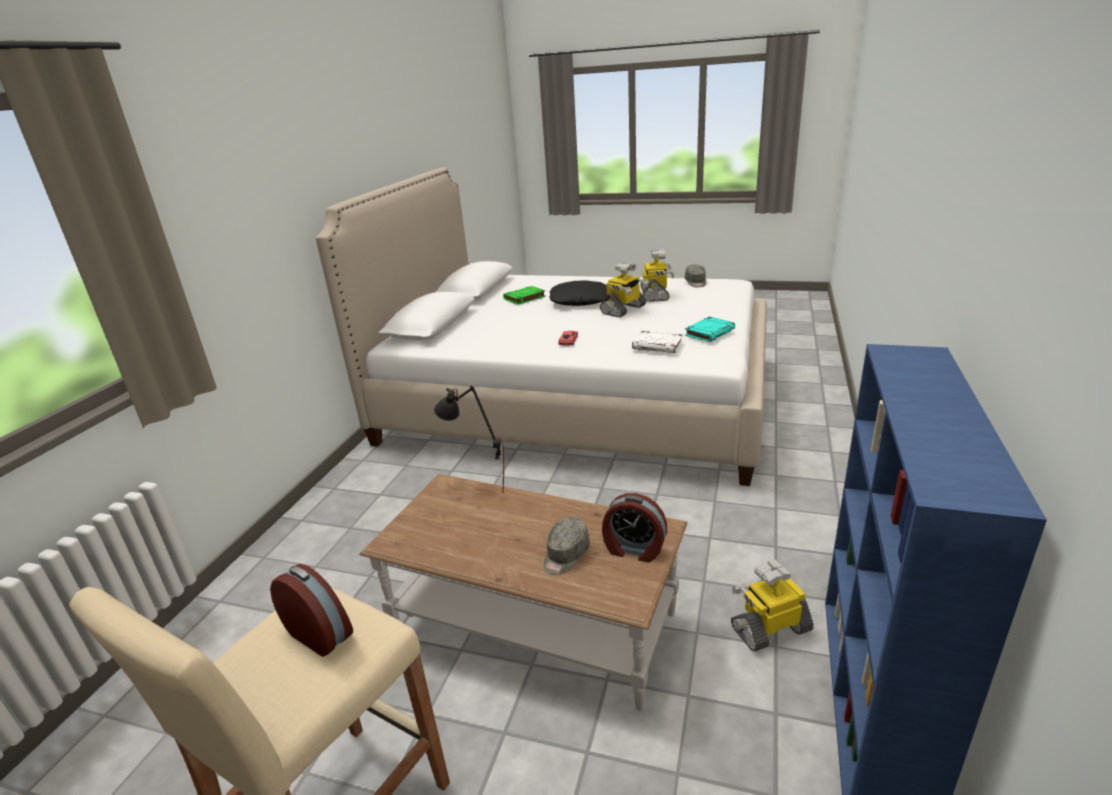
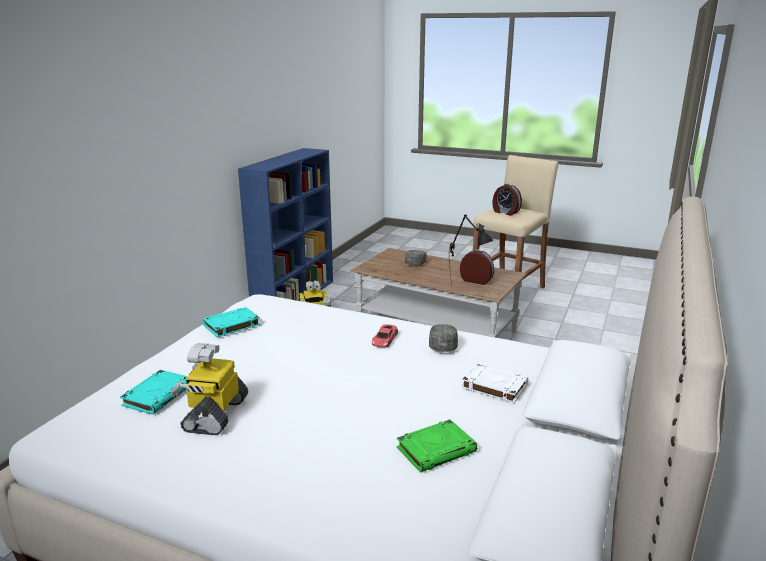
camera: 175 degrees left, 5 degrees down
(580, 300) = (340, 422): black pillow -> none
(624, 310) = (290, 381): toy robot -> none
(634, 550) = (383, 262): alarm clock -> alarm clock (476, 280)
(658, 345) = (297, 315): white book -> white book (493, 386)
(695, 282) = (114, 441): grey cap -> grey cap (443, 345)
(701, 296) = (158, 395): none -> turquoise book

